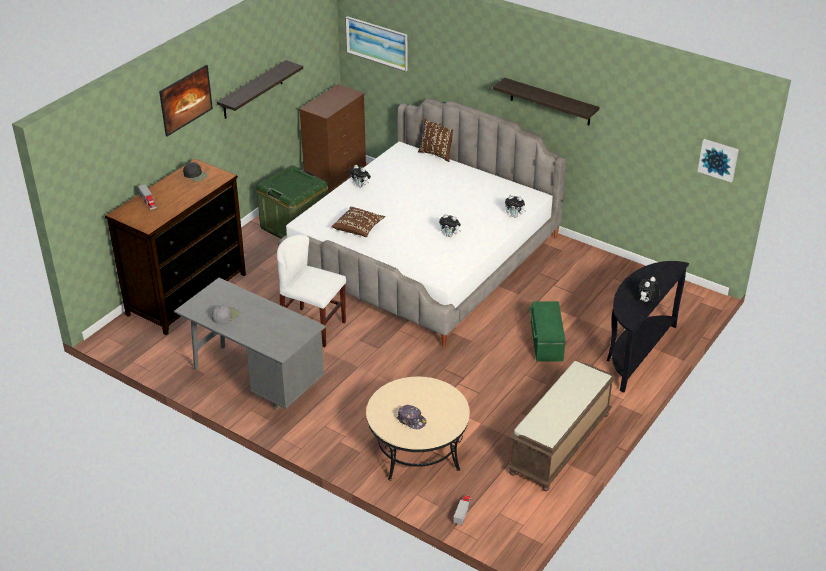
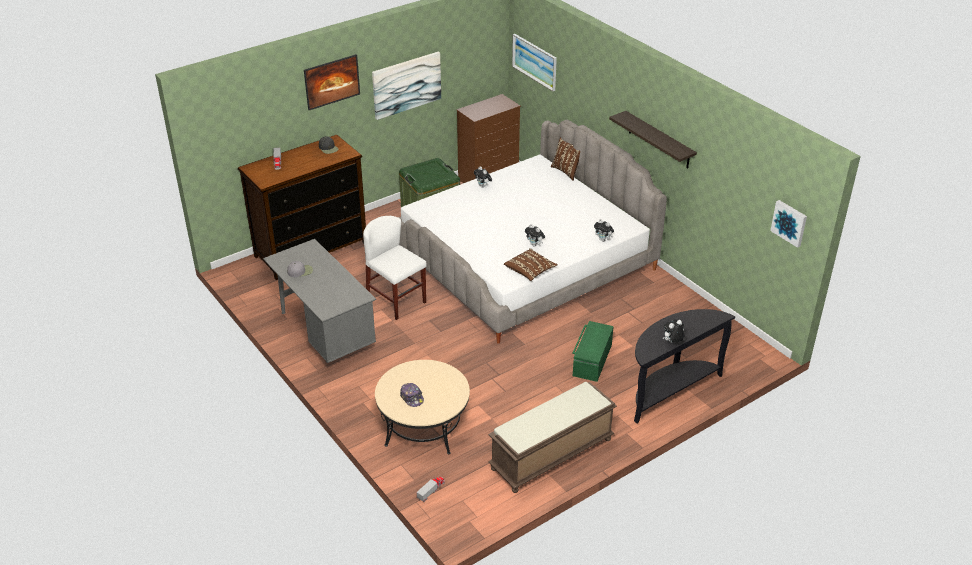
camera: 20 degrees right, 0 degrees up
(253, 90) = (406, 85): shelf -> picture
(358, 228) = (459, 222): brown pillow -> brown pillow (530, 271)

